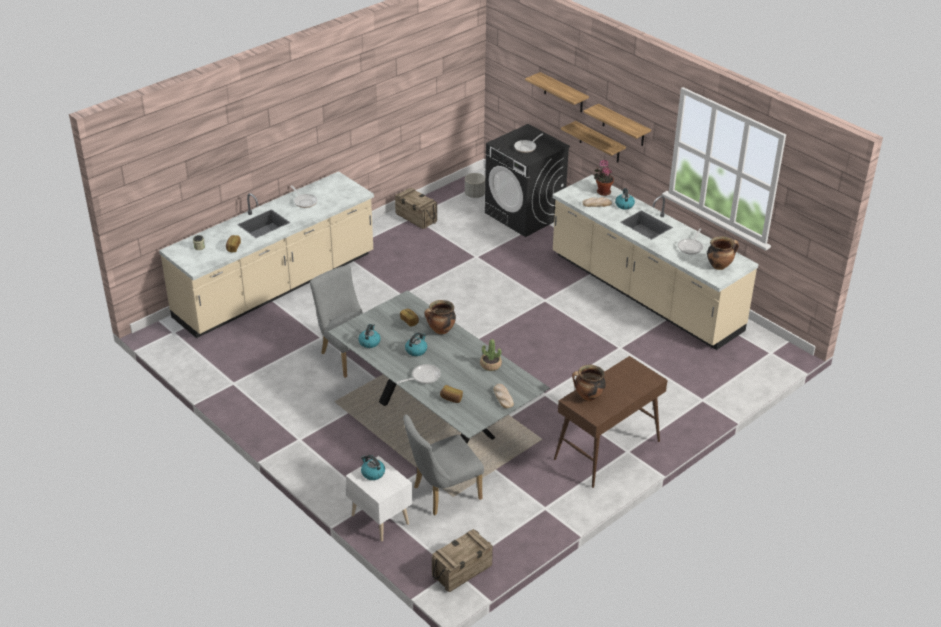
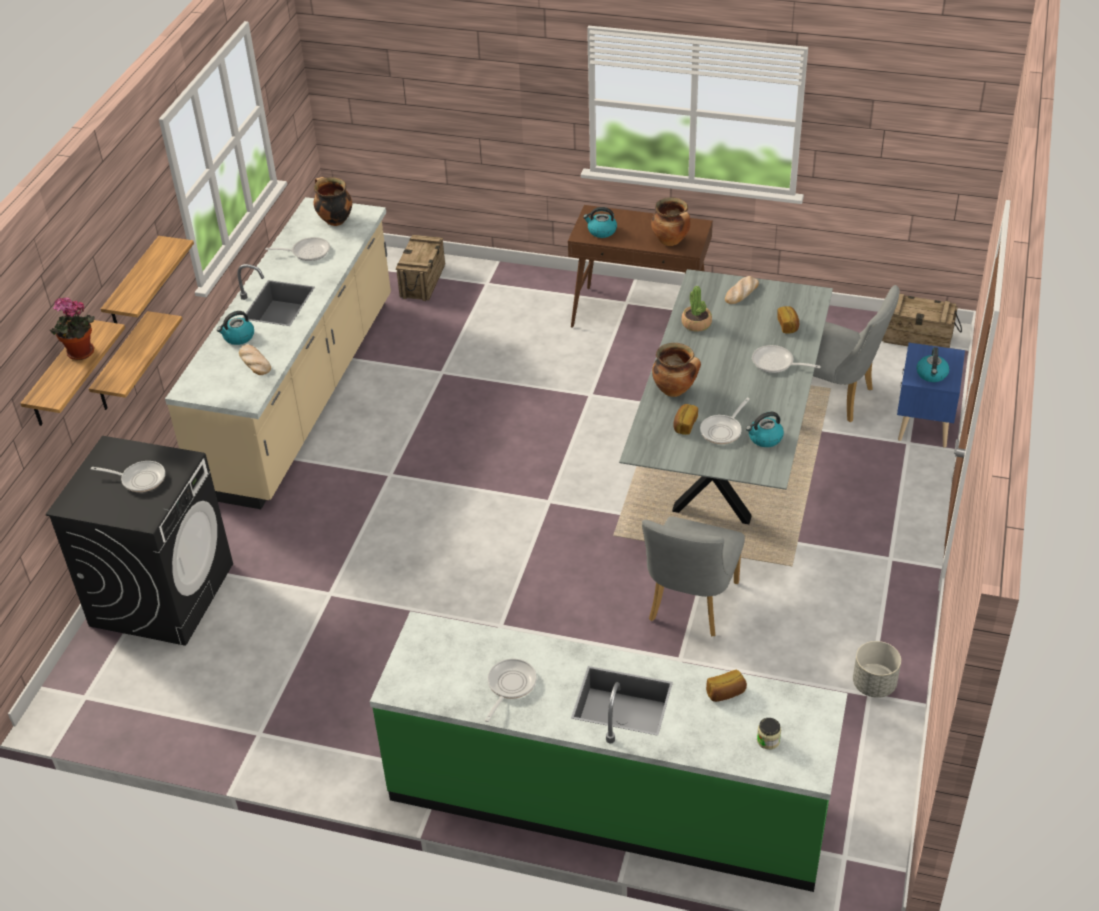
camera: 120 degrees left, 5 degrees up
(276, 286) = (608, 798): beige counter -> green counter
(380, 518) = (923, 424): white nightstand -> blue nightstand
(391, 331) = (723, 430): none -> frying pan
(416, 218) = (260, 728): crate -> crate (423, 281)
(416, 350) = (735, 392): kettle -> kettle (601, 231)
(474, 195) = (130, 687): grey planter -> grey planter (874, 685)
(602, 192) = (214, 369): potted plant -> potted plant (80, 354)

